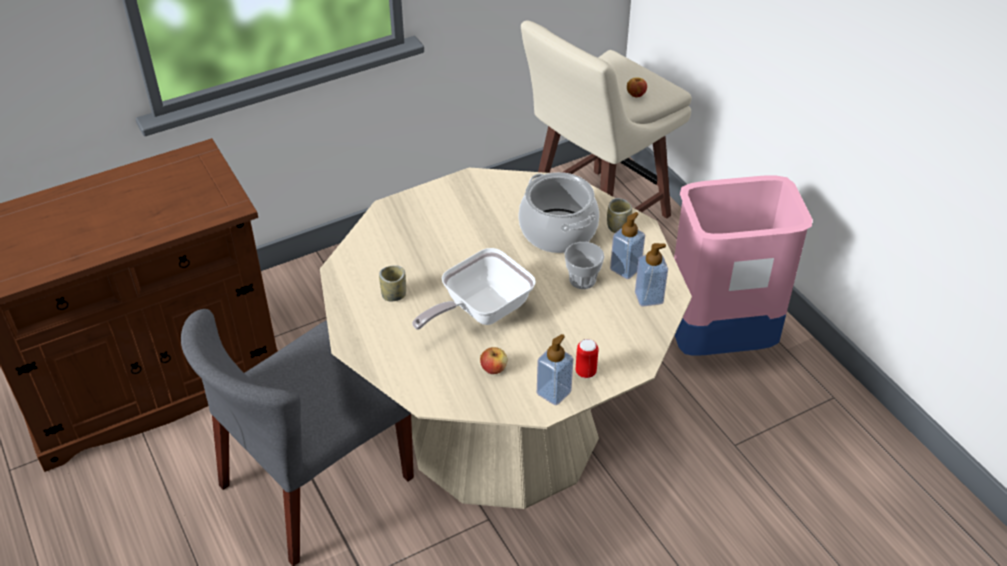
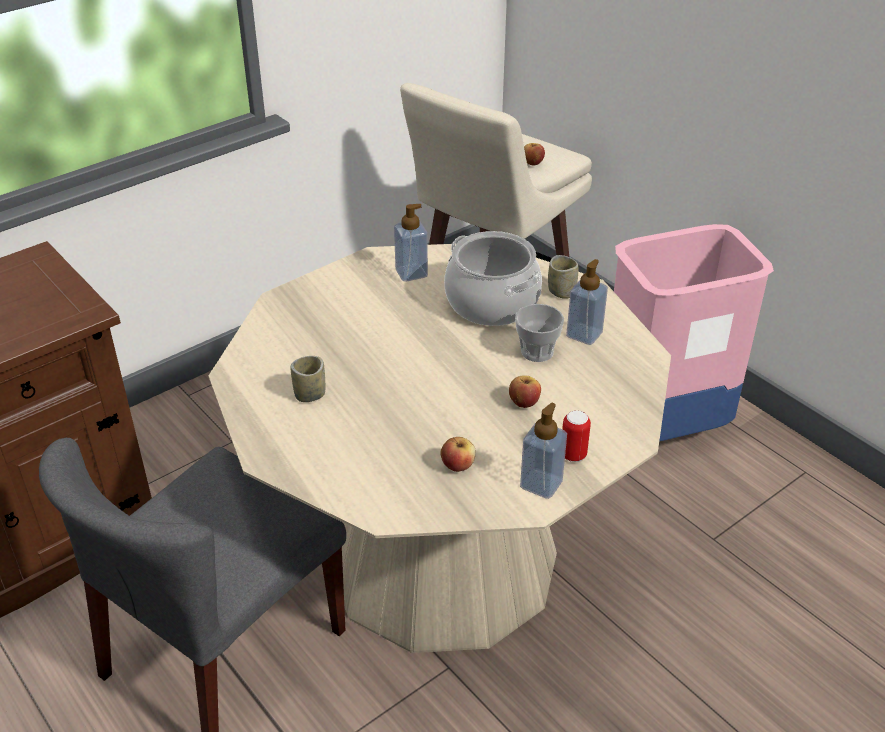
camera: 10 degrees left, 5 degrees down
(480, 311) = (423, 400): frying pan -> none
(559, 323) = (524, 402): none -> apple
(649, 297) = (621, 362): soap dispenser -> soap dispenser (411, 273)

